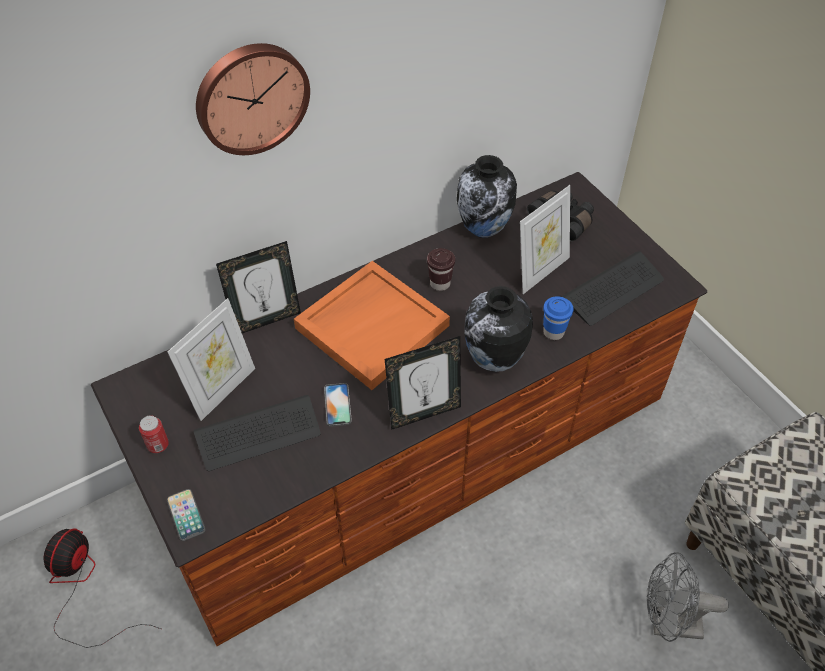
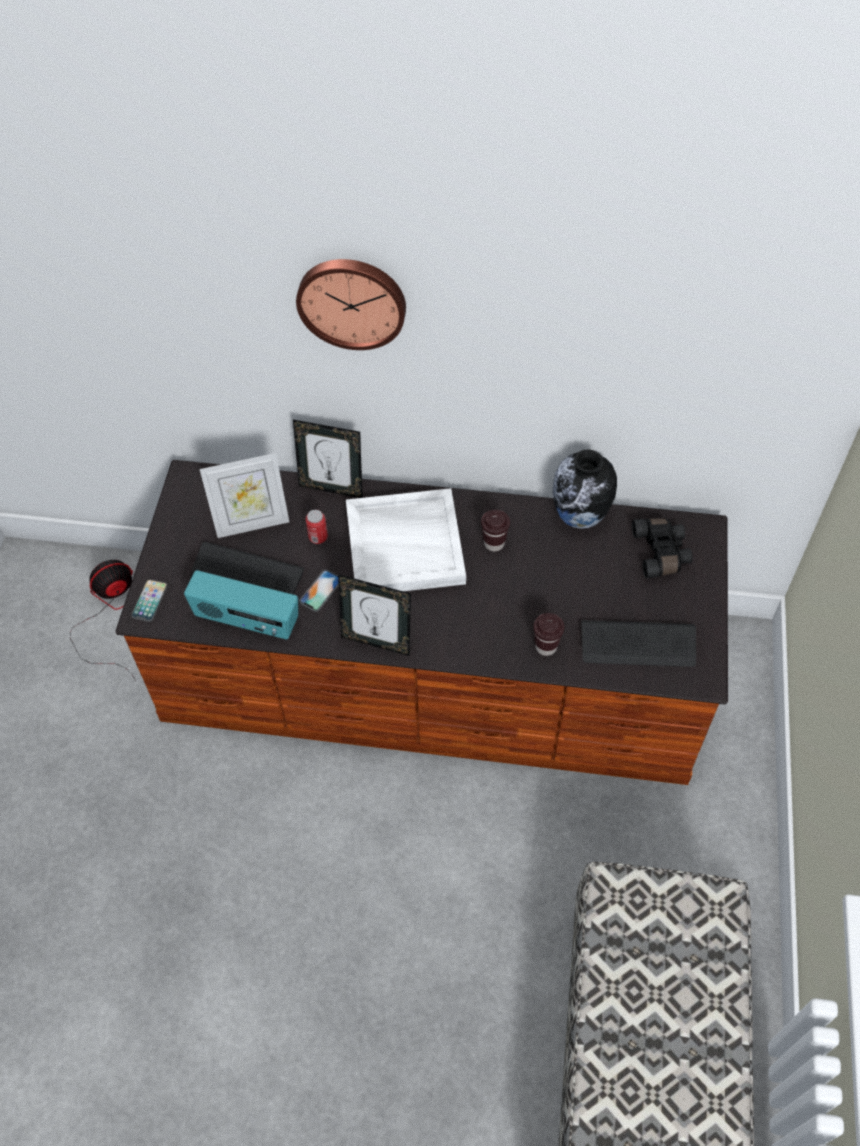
camera: 40 degrees right, 5 degrees up
(158, 445) = (175, 537): can -> can (318, 537)
(296, 471) = (247, 621): none -> radio
(372, 326) = (406, 544): orange tray -> white tray
(493, 361) = (471, 637): vase -> none
(540, 271) = (590, 587): picture frame -> none
(553, 332) = (546, 646): blue cup -> brown cup
(667, 624) = (500, 967): grey fan -> none

